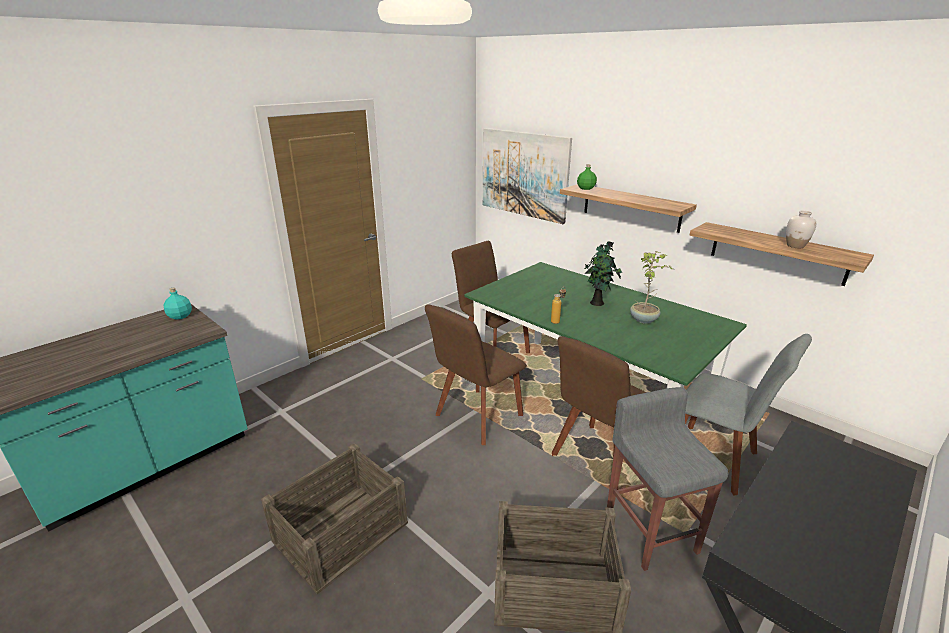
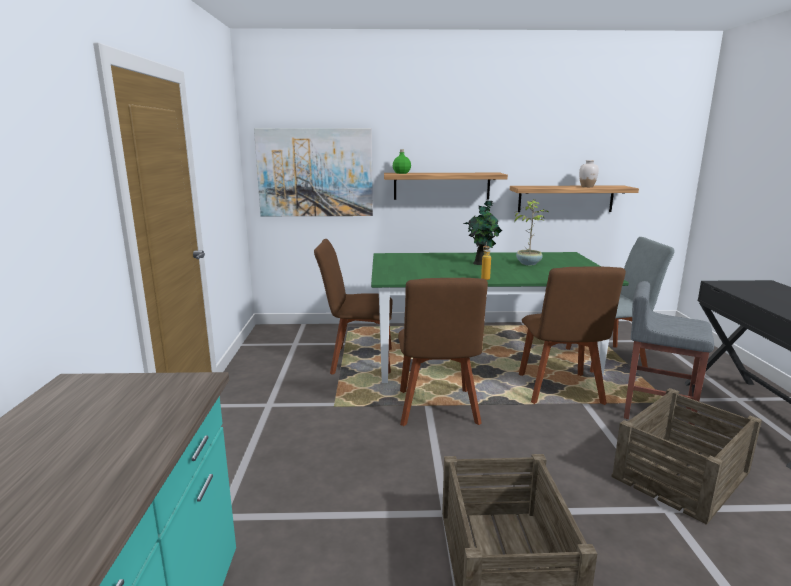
camera: 45 degrees left, 10 degrees down
(180, 316) = (97, 387): turquoise bottle -> none

